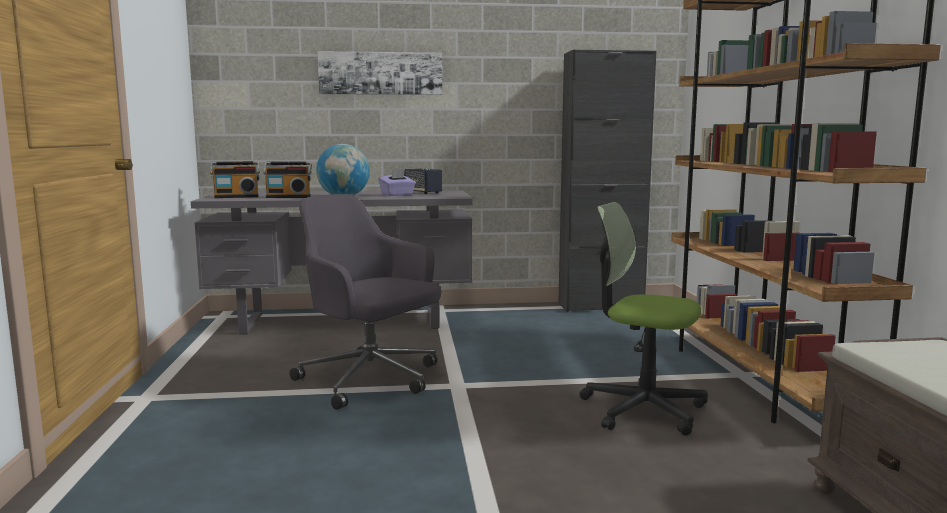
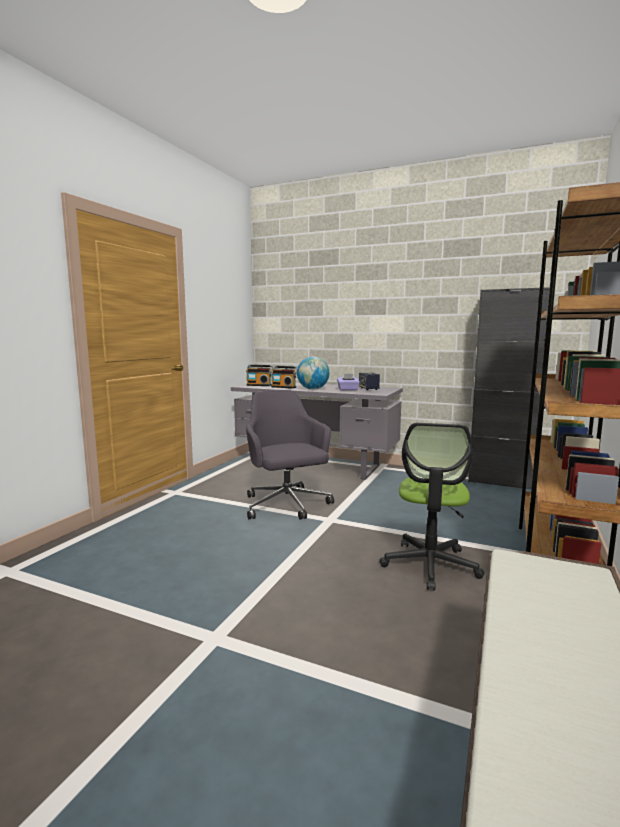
camera: 30 degrees right, 0 degrees up
(380, 73) = (354, 310): picture -> none
(642, 409) = (430, 565): office chair -> office chair turned 135 degrees counterclockwise

